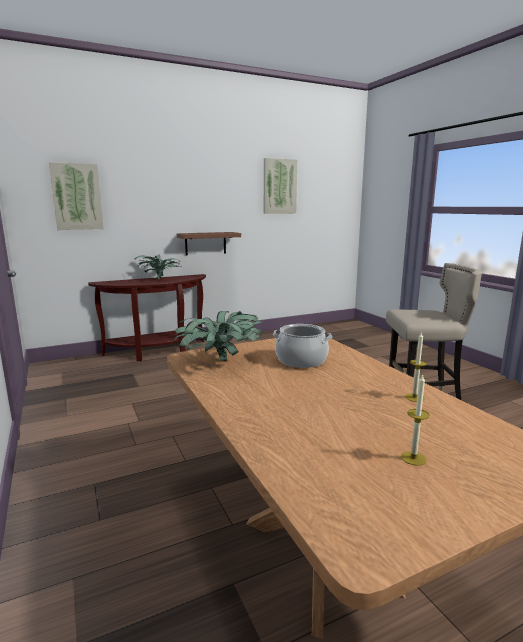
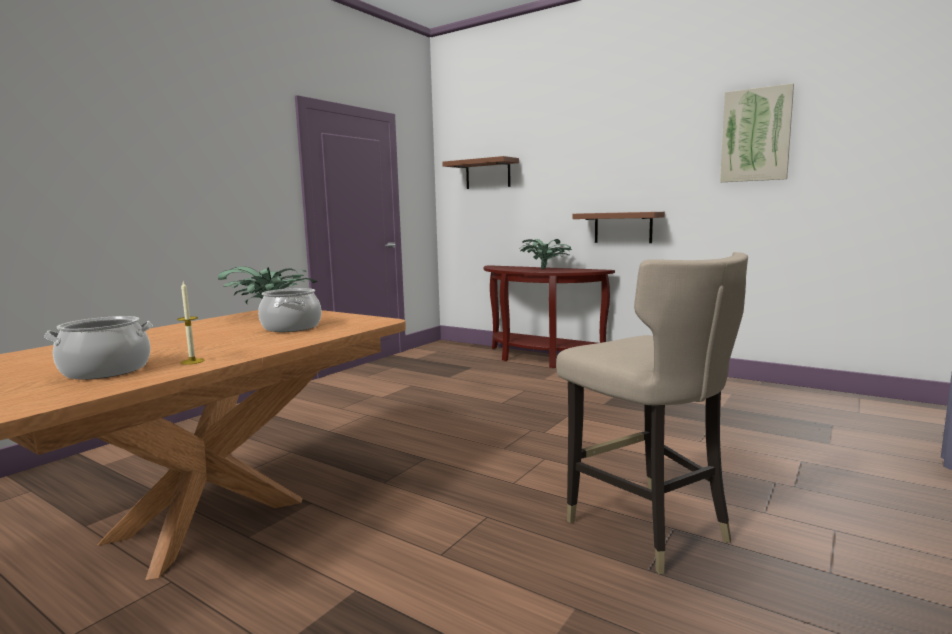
camera: 60 degrees right, 5 degrees down
(77, 197) = (488, 174): picture -> brown shelf
(413, 458) = (45, 371): candle -> none
(429, 429) = (106, 370): none -> cooking pot

